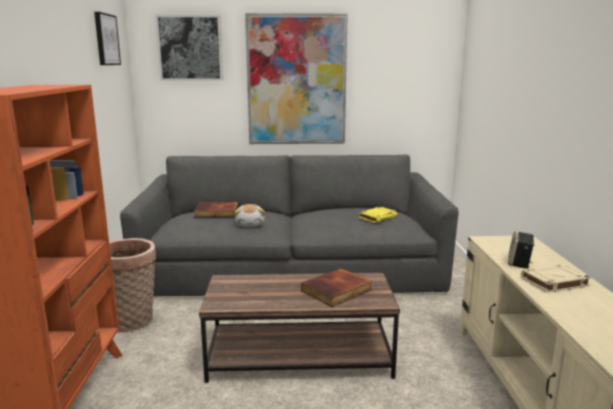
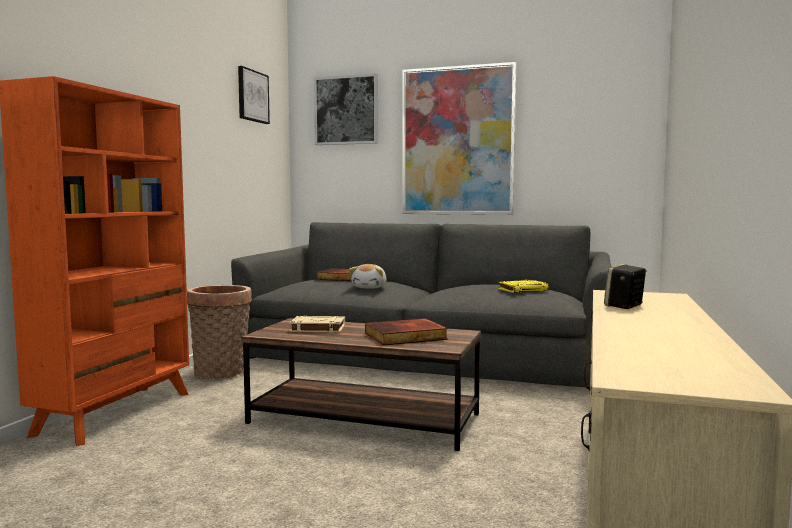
camera: 20 degrees right, 10 degrees down
(554, 282) = (647, 318): beige book -> beige book (317, 328)

